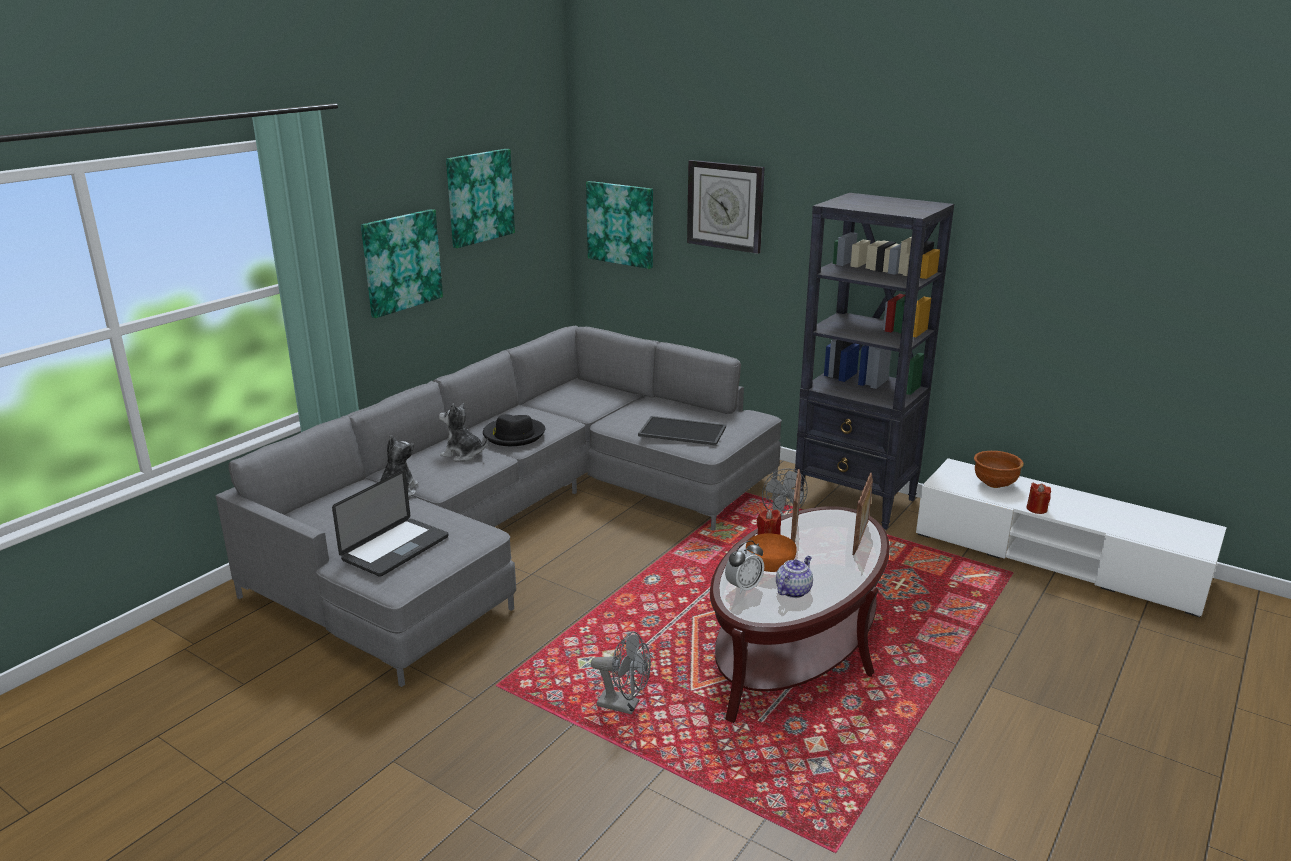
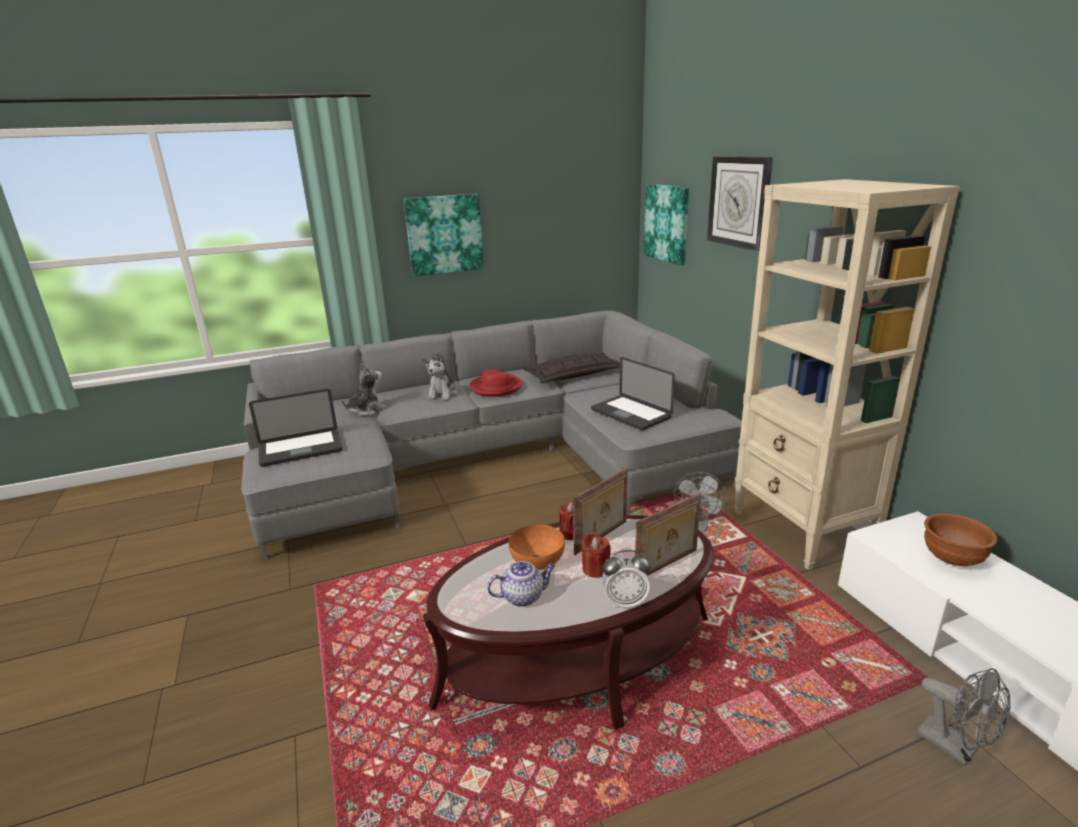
camera: 35 degrees right, 0 degrees up
(463, 454) = (442, 394): plush toy -> plush toy turned 135 degrees counterclockwise
(479, 197) = (530, 188): picture -> none
(513, 435) = (496, 387): black hat -> red hat
(576, 404) = (574, 375): none -> pillow
(624, 705) = (372, 646): grey fan -> grey fan (955, 747)
(683, 431) = (630, 414): tray -> laptop
(743, 587) = (483, 574): alarm clock -> alarm clock (625, 602)
(856, 501) = (803, 530): black bookcase -> beige bookcase
(1036, 509) = (986, 609): red candle -> red candle (595, 569)

